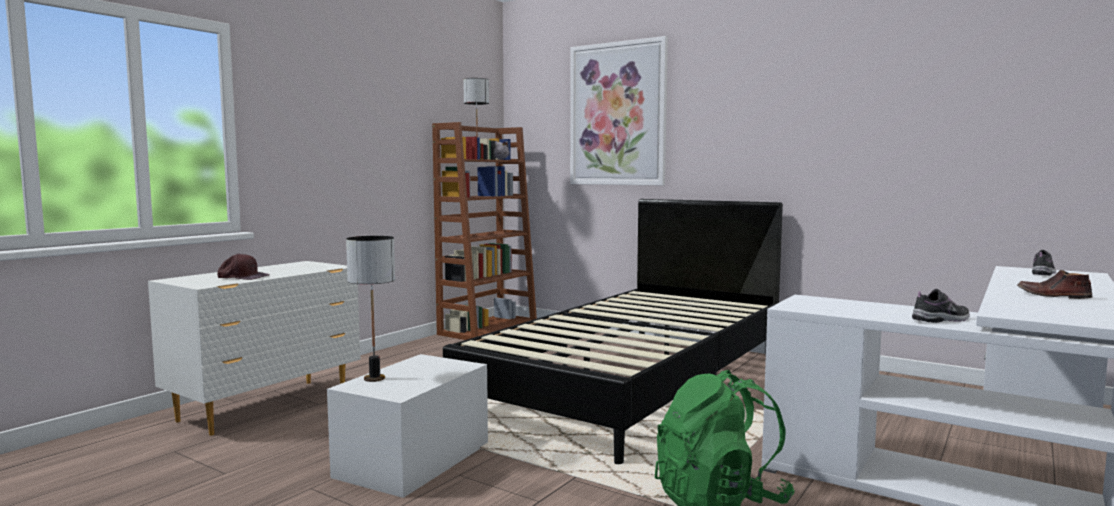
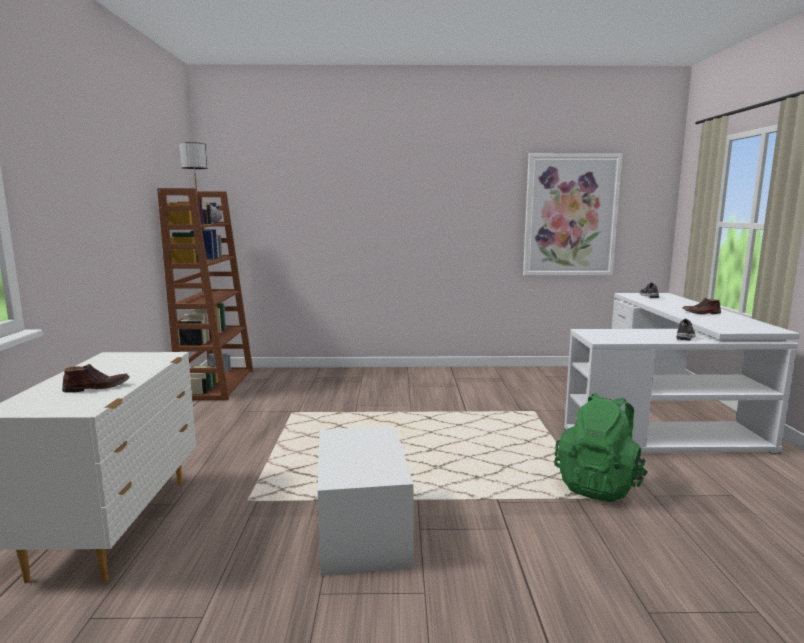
camera: 35 degrees left, 5 degrees up
(243, 277) = (97, 387): brown cap -> brown shoe
(374, 379) = (338, 466): table lamp -> none
(617, 114) = (323, 183): picture -> picture (570, 215)
(634, 383) = (413, 410): black bed -> none

